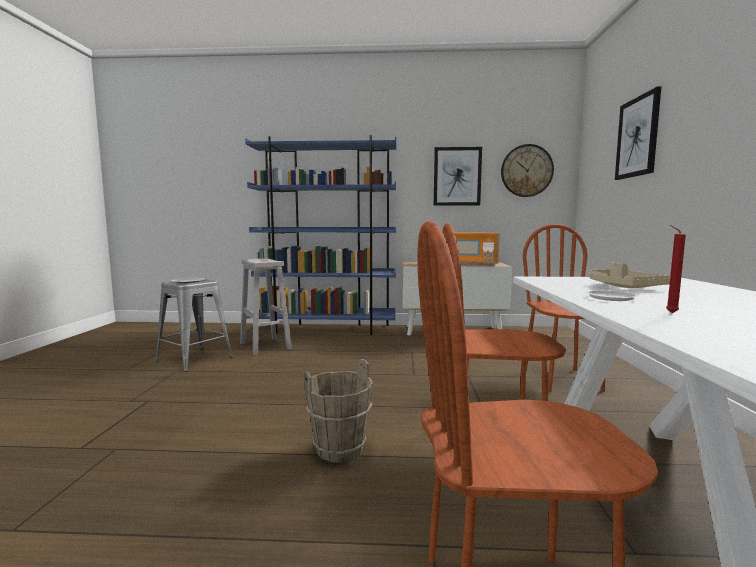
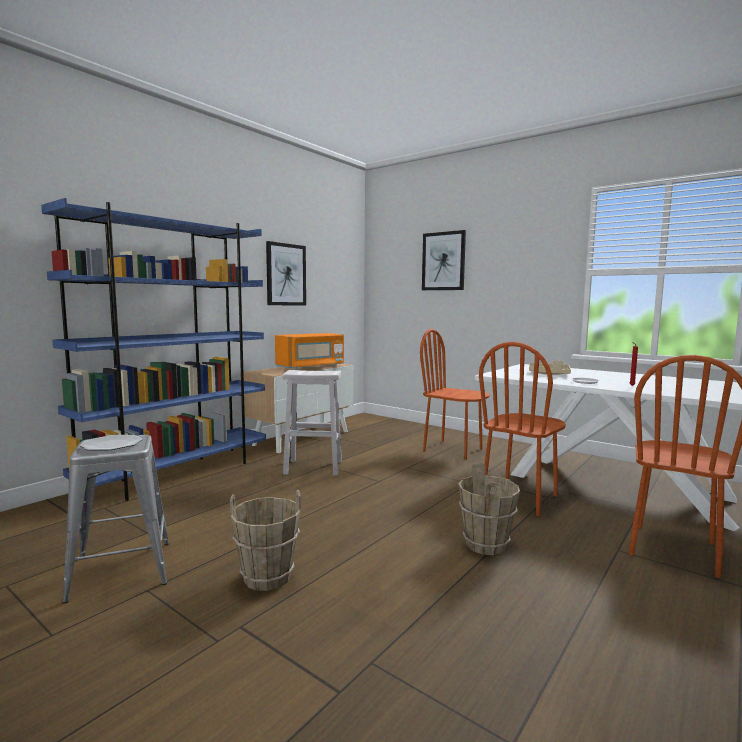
camera: 55 degrees left, 0 degrees up
(209, 390) = (267, 577): none -> brown bucket
(265, 346) = (168, 516): white stool -> white stool (314, 467)
(526, 171) = (334, 273): wall clock -> none

